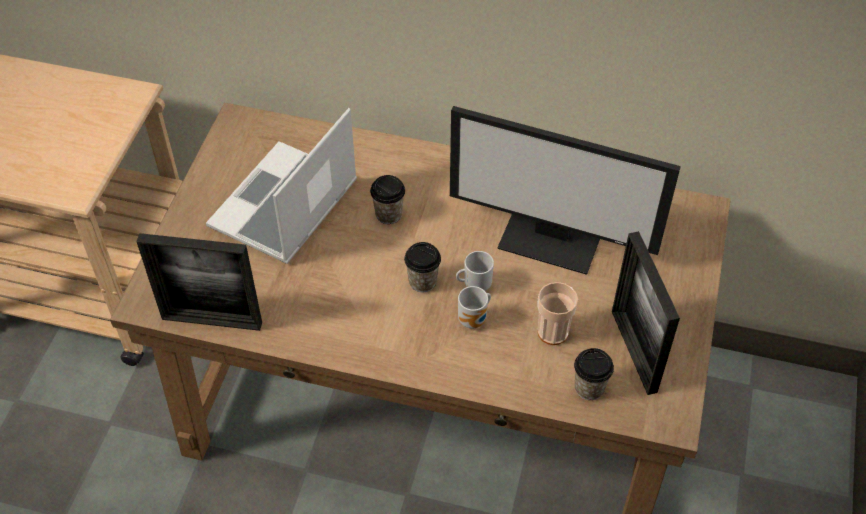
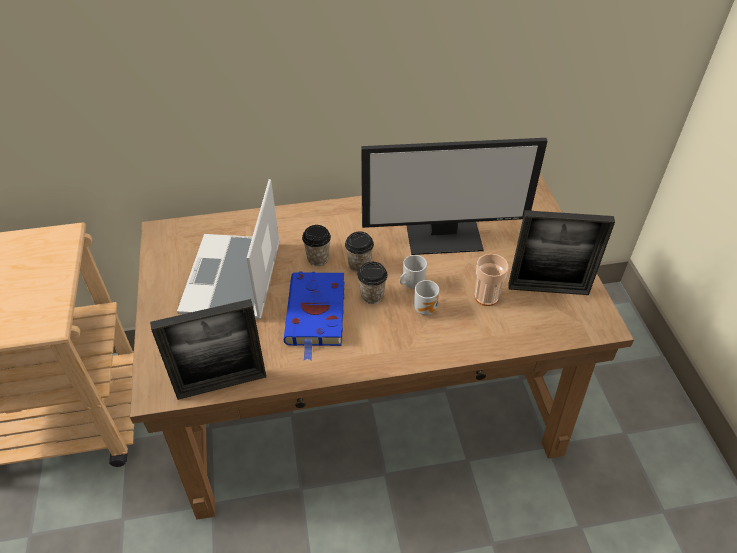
camera: 25 degrees left, 5 degrees down
(349, 281) = (316, 315): none -> blue book
(589, 388) = (536, 325): cup -> cup (359, 265)
(634, 351) = (548, 289): picture frame -> picture frame turned 45 degrees counterclockwise

